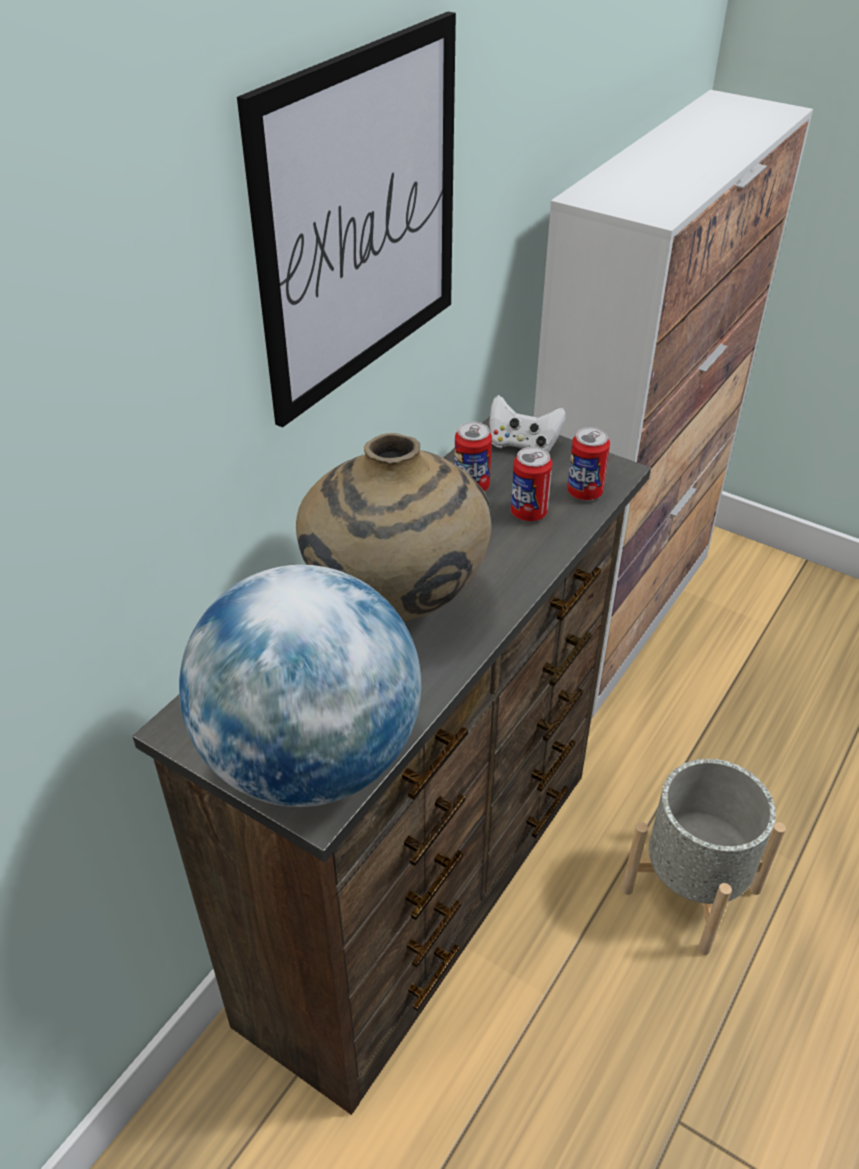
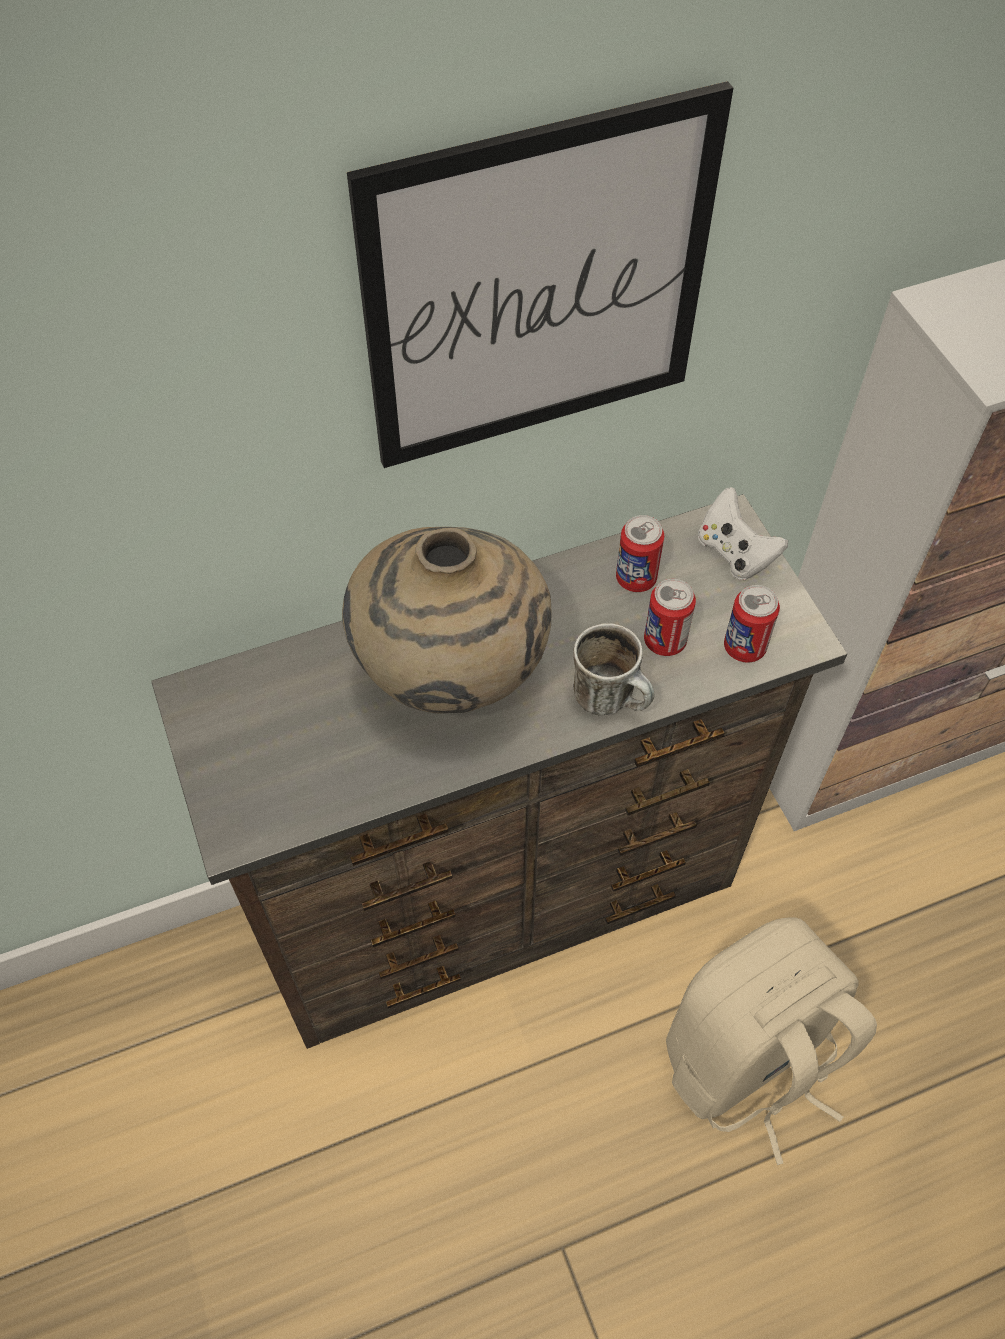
camera: 35 degrees right, 15 degrees up
(310, 760) = (260, 789): globe -> none
(528, 563) = (612, 700): none -> mug
(691, 889) = (748, 1063): grey planter -> beige backpack

